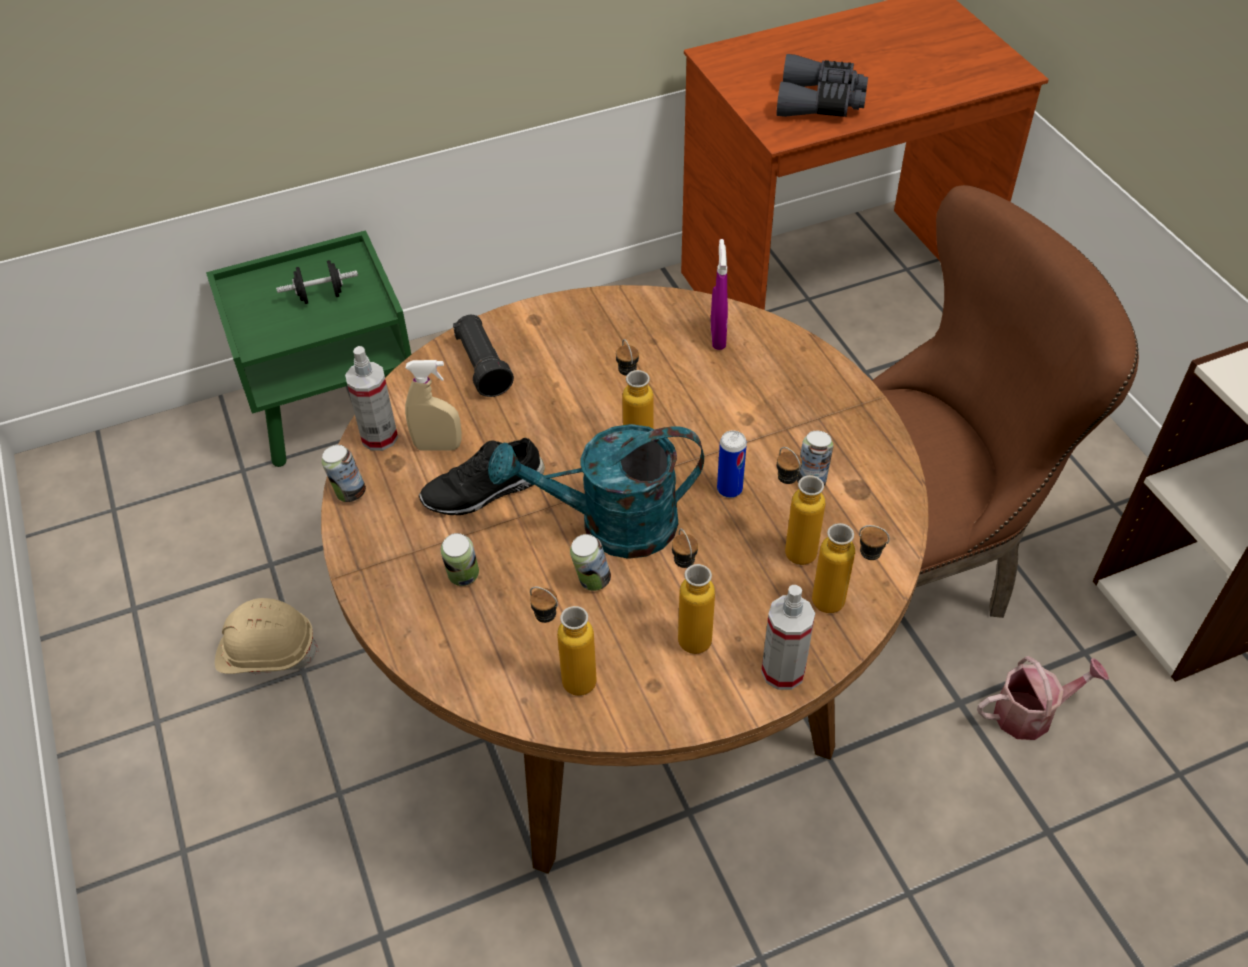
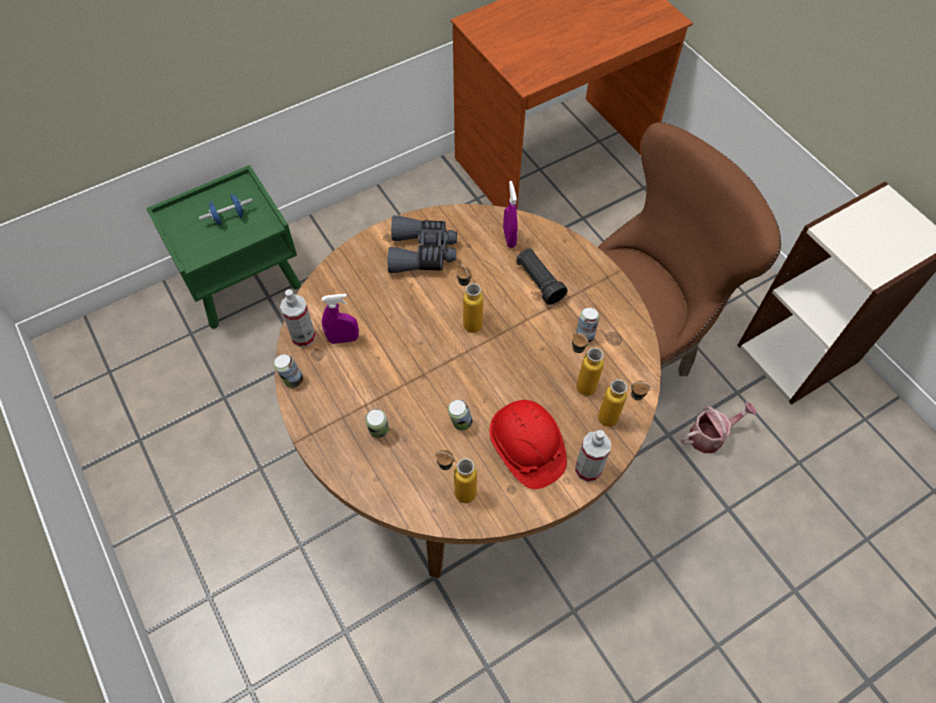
camera: 10 degrees left, 10 degrees up
(267, 651) = (234, 457): beige hard hat -> none
(321, 296) = (229, 217): black dumbbell -> blue dumbbell
(438, 446) = (343, 339): beige spray bottle -> purple spray bottle
(483, 366) = (361, 276): black flashlight -> black flashlight (539, 282)
(484, 491) = (380, 368): black shoe -> none
(611, 526) = (465, 383): turquoise watering can -> none
(689, 630) = (526, 449): bottle -> red hard hat
(729, 489) = (535, 348): can -> none
(820, 102) = (548, 54): grey binoculars -> grey binoculars (423, 252)

